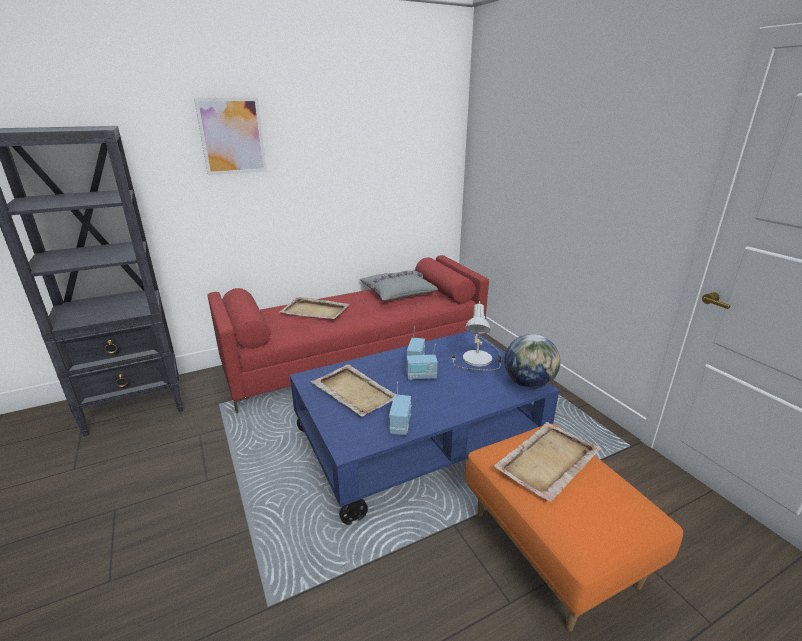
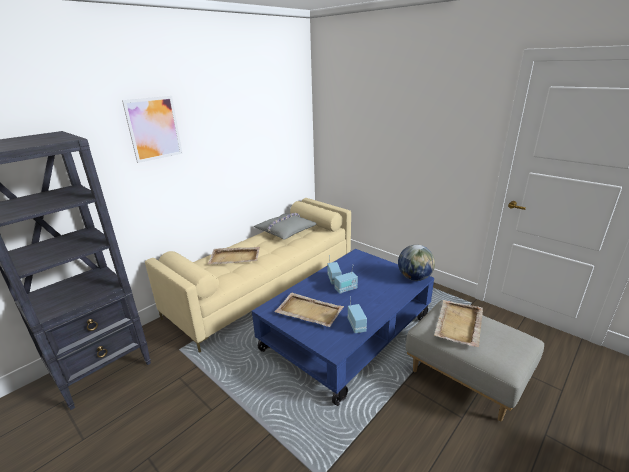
camera: 20 degrees left, 0 degrees up
(357, 357) = (266, 286): red sofa -> beige sofa
(480, 360) = (375, 269): table lamp -> none
(554, 548) = (466, 377): orange ottoman -> grey ottoman

